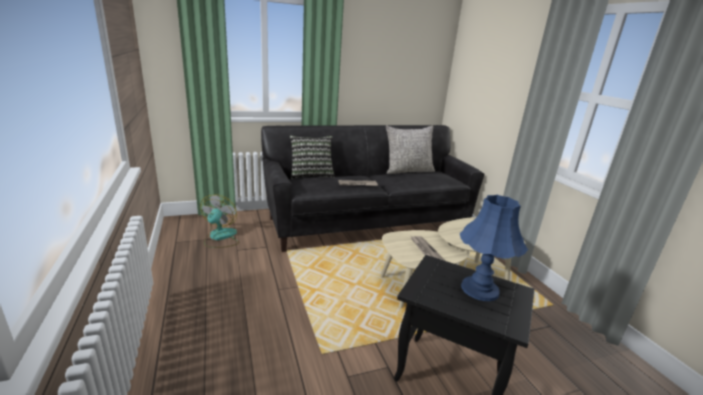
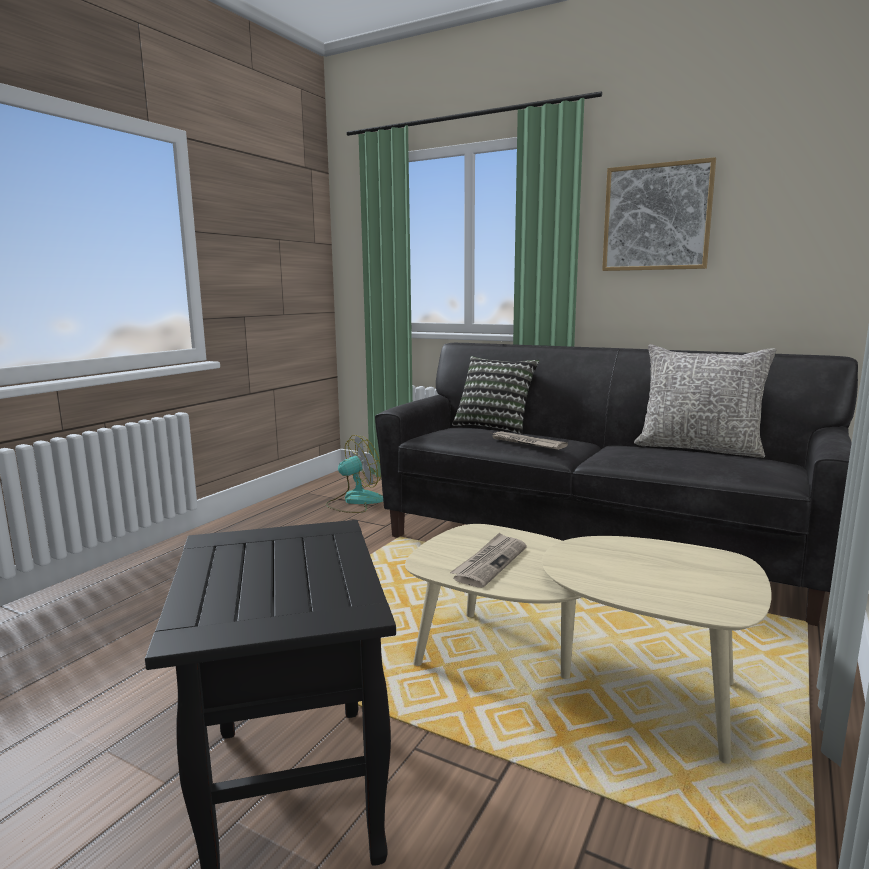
camera: 50 degrees right, 10 degrees down
(371, 57) = (656, 217): none -> picture
(480, 289) = (300, 578): blue table lamp -> none

